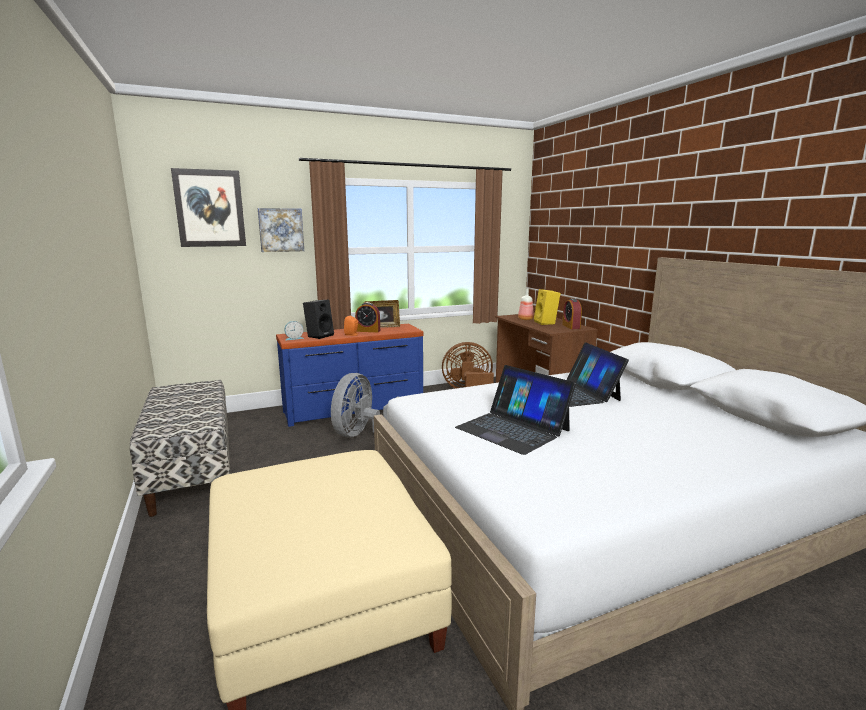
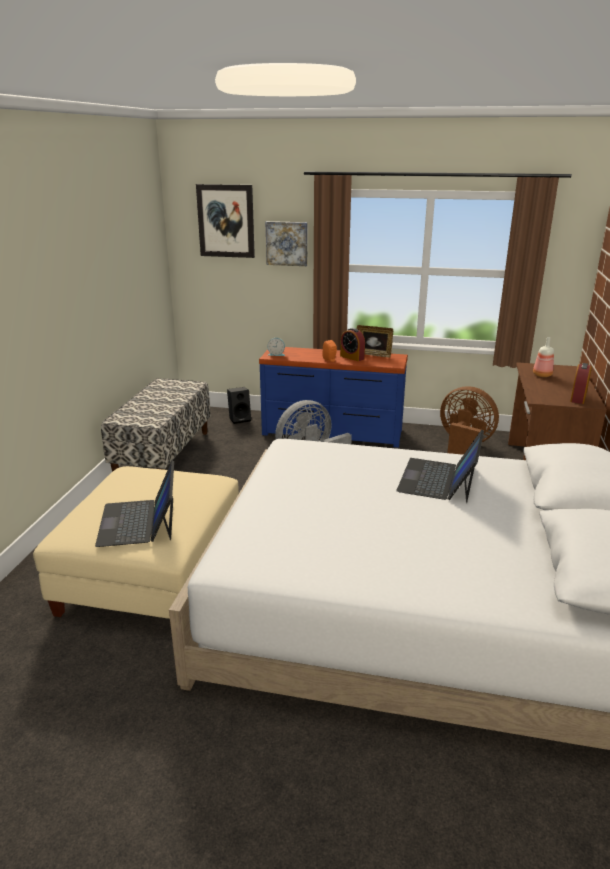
camera: 35 degrees right, 10 degrees up
(319, 335) = (301, 355): black speaker -> black speaker (240, 419)
(513, 429) = (317, 497): laptop -> laptop (139, 521)
(546, 323) = (558, 386): yellow speaker -> none

